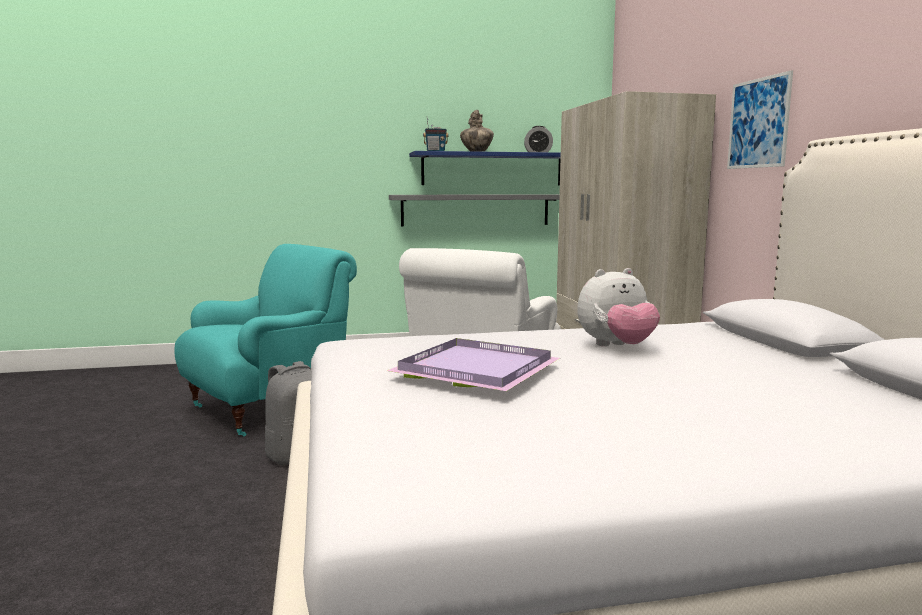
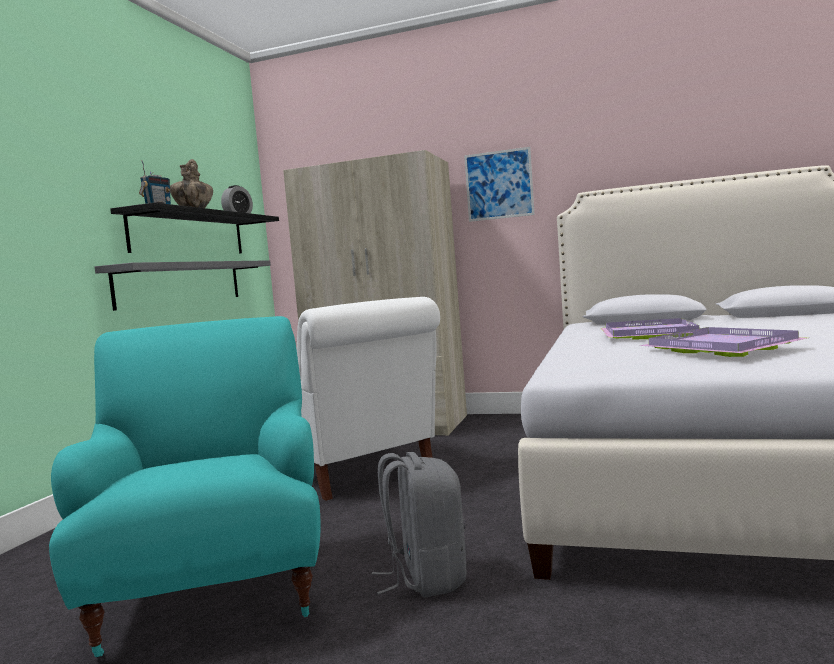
camera: 60 degrees left, 5 degrees down
(492, 169) = (189, 234): blue shelf -> black shelf
(616, 347) = (647, 334): plush toy -> purple tray

